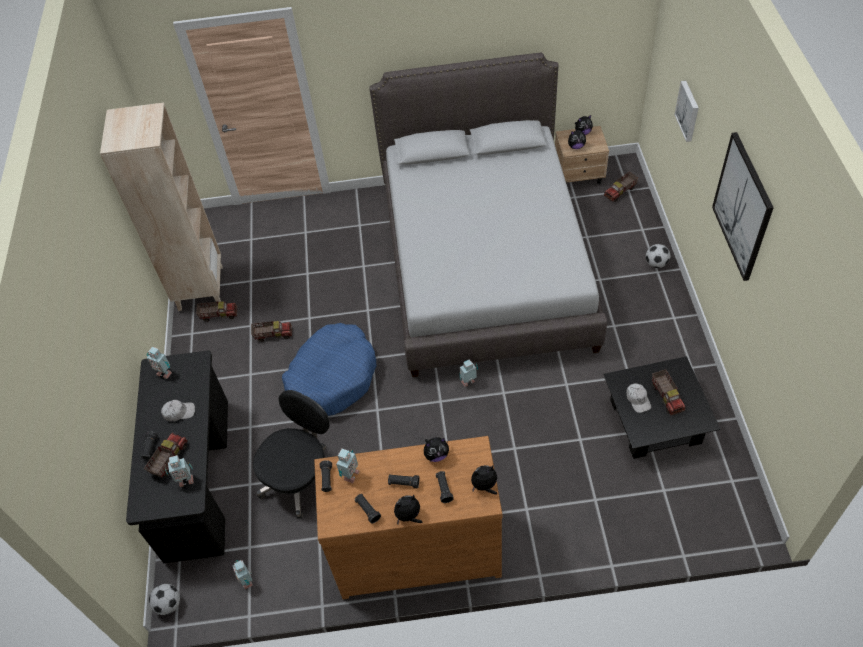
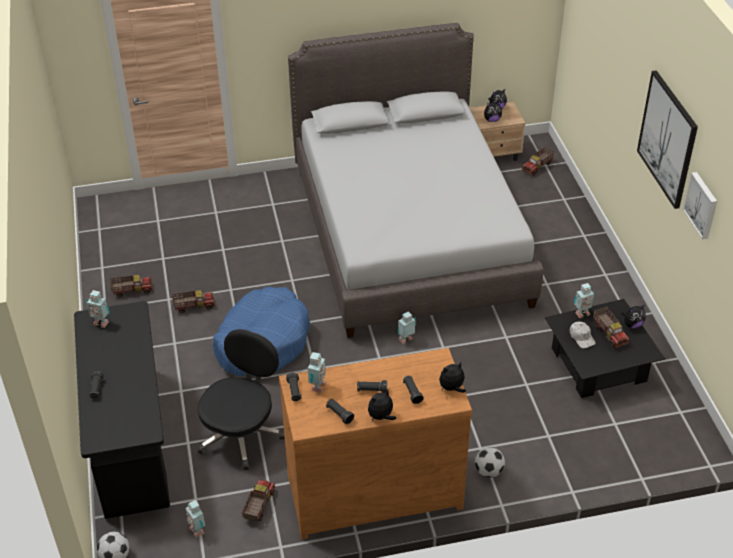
camera: 10 degrees left, 10 degrees down
(168, 459) = (117, 397): toy truck -> toy truck (258, 505)
(179, 412) = (122, 356): white cap -> none
(185, 480) = (138, 414): toy robot -> toy robot (581, 313)
(200, 287) = (108, 266): beige bookcase -> none
(436, 455) = (400, 365): plush toy -> plush toy (632, 325)
(656, 263) = (581, 228): football -> football (488, 471)
(688, 111) = (605, 68): picture -> picture (702, 205)

